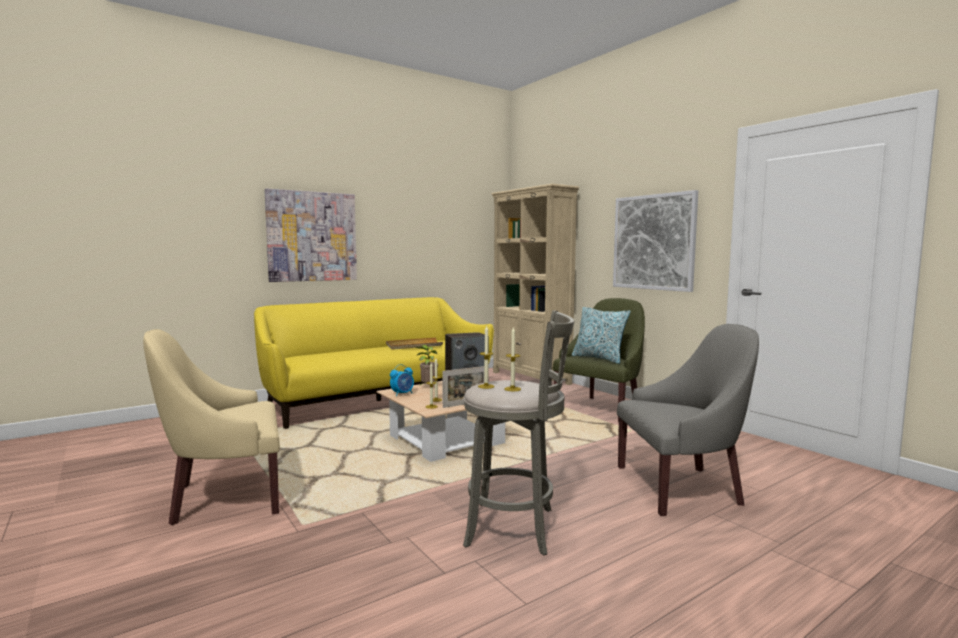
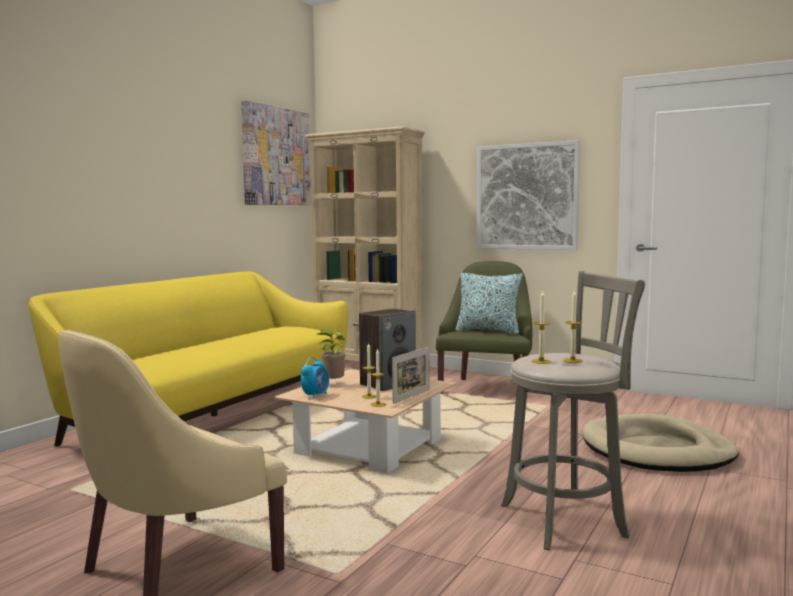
camera: 25 degrees left, 0 degrees up
(312, 236) = (95, 189): picture -> picture (276, 156)
(414, 346) = (257, 336): beige tray -> none
(681, 487) = (657, 450): grey armchair -> beige dog bed

